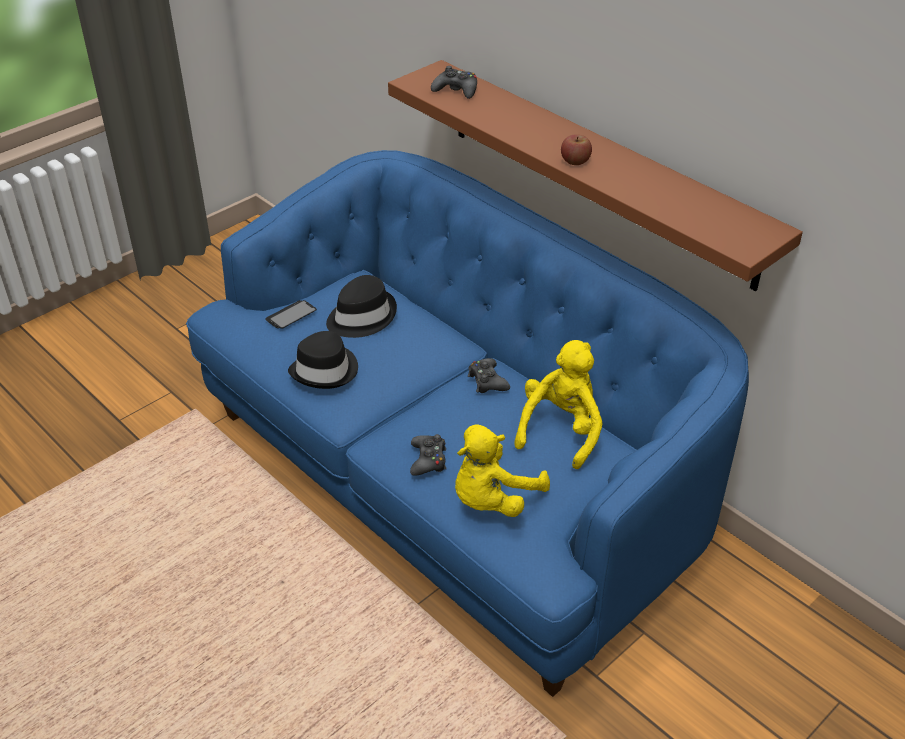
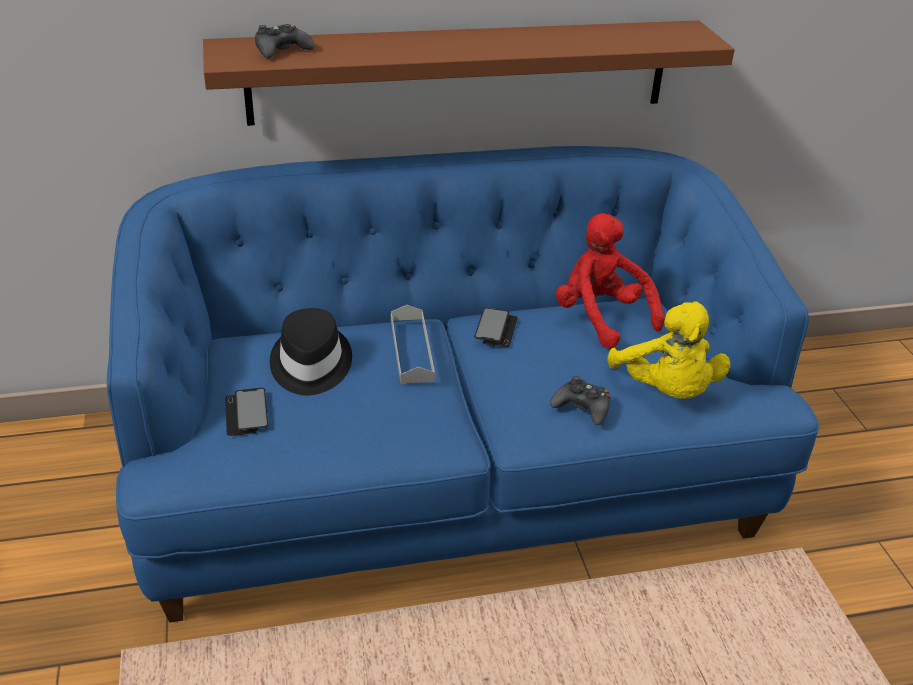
camera: 60 degrees left, 5 degrees down
(325, 370) = (374, 423): black hat -> none
(424, 353) = (412, 349): none -> grey tray
(487, 381) = (496, 329): black game controller -> phone
(561, 430) = (601, 318): yellow plush toy -> red plush toy
(575, 161) = (495, 49): apple -> none

